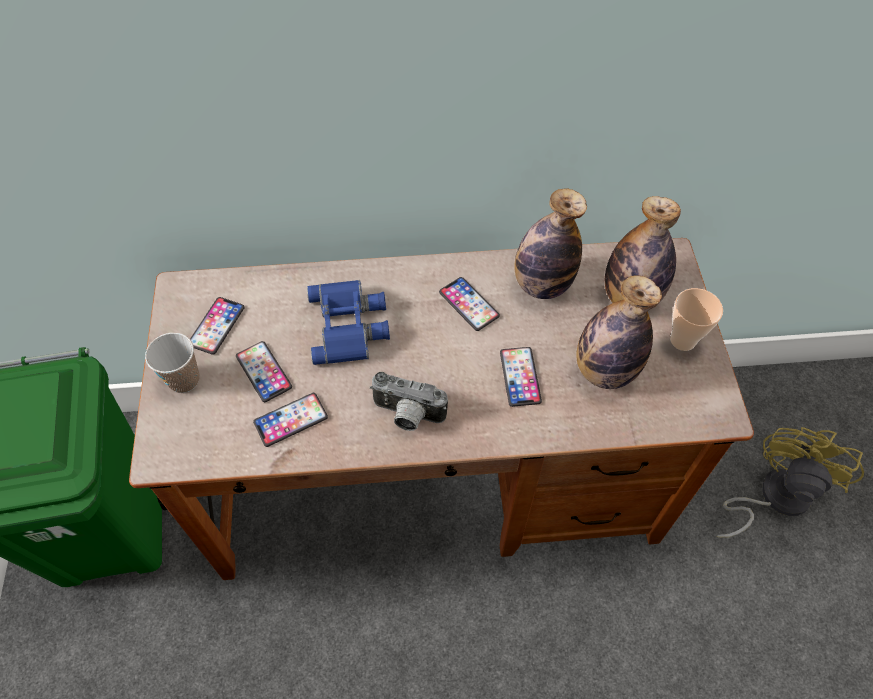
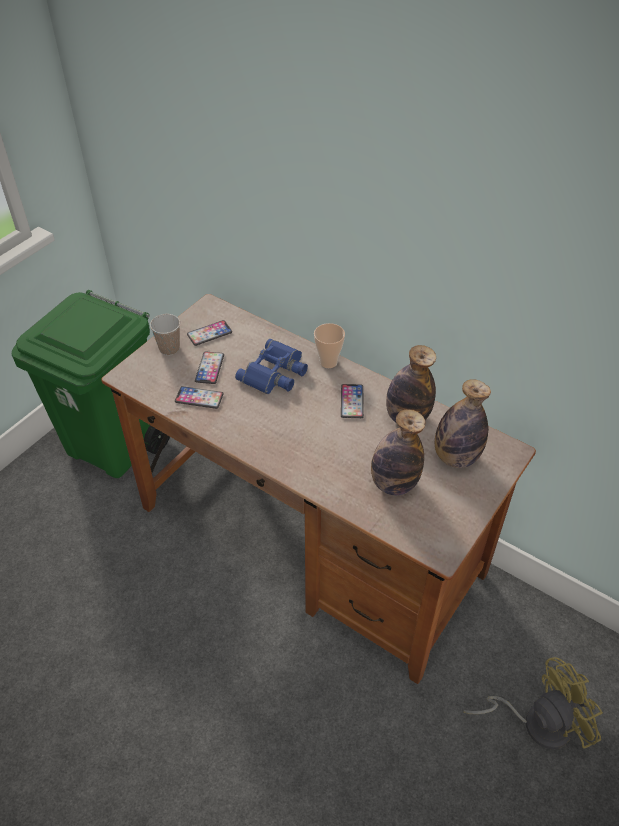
camera: 40 degrees right, 10 degrees down
(407, 416) = (258, 433): camera -> none
(520, 377) = (340, 455): phone -> none
(683, 340) = (463, 500): cup -> cup (328, 362)

